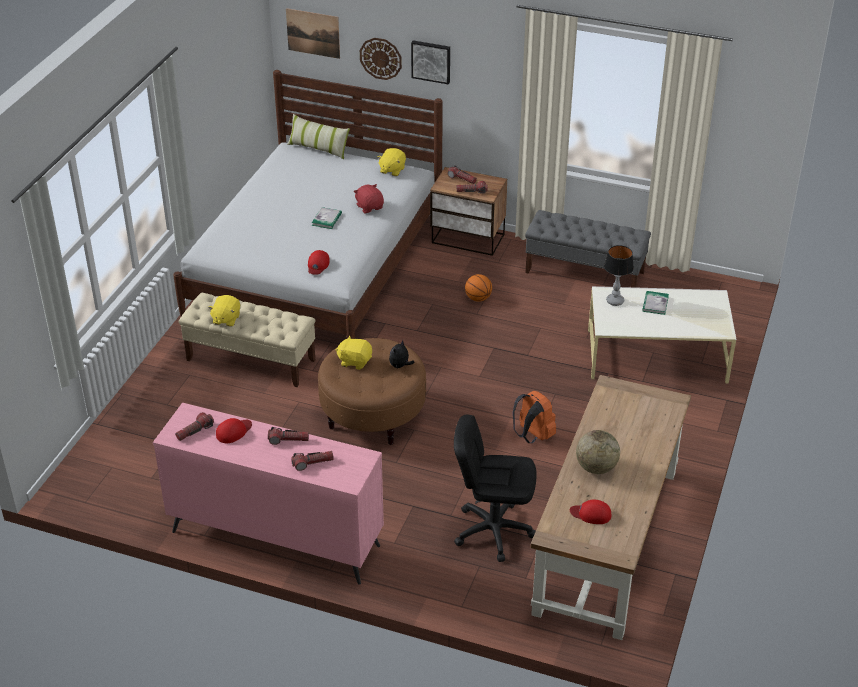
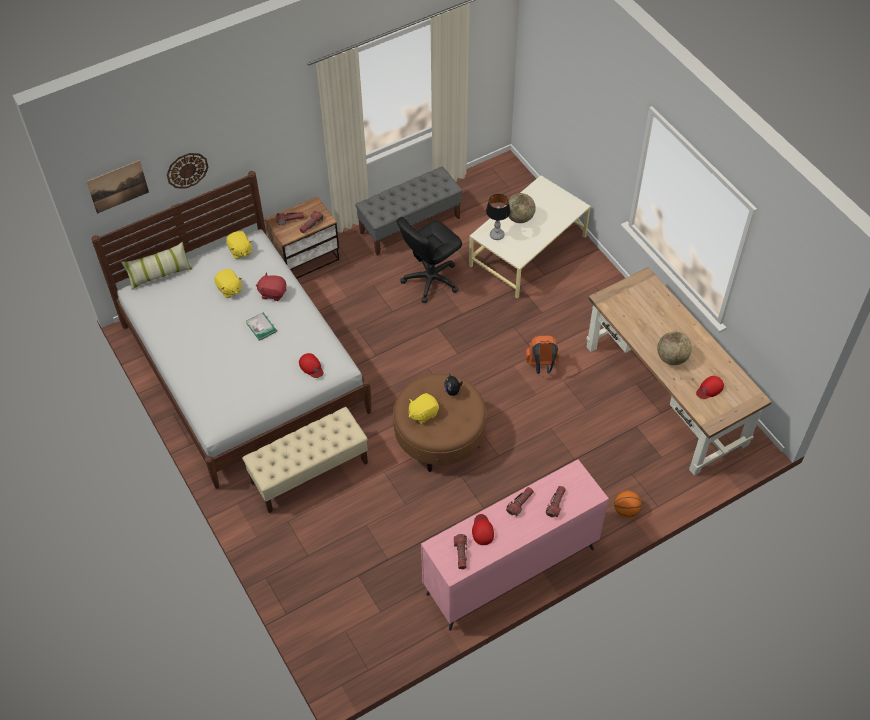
camera: 50 degrees left, 15 degrees up
(226, 319) = (295, 460): yellow plush toy -> yellow plush toy (229, 289)
(431, 61) = (233, 146): picture -> none
(478, 298) = (377, 299): basketball -> basketball (626, 510)
(493, 531) = (607, 445): black office chair -> black office chair (430, 280)
(655, 304) = (519, 218): book -> globe

